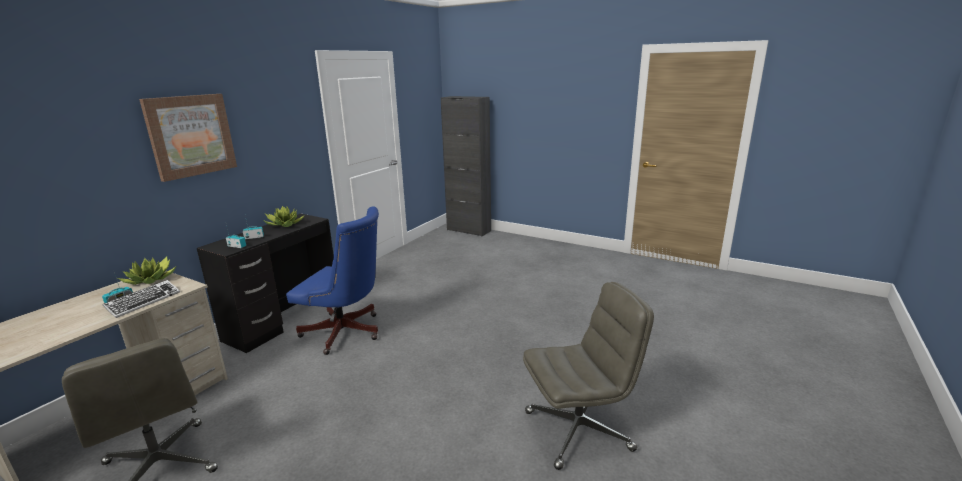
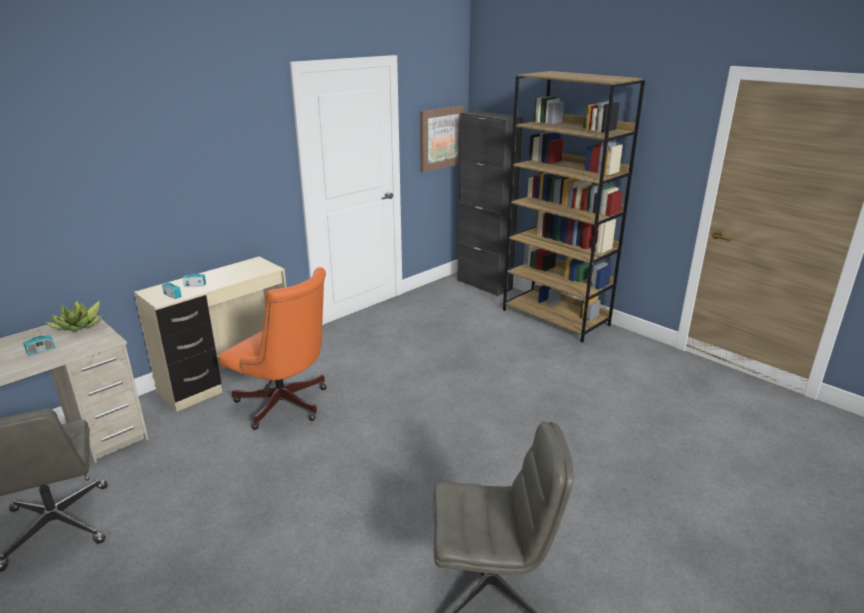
camera: 15 degrees right, 5 degrees up
(144, 302) = (61, 353): keyboard -> none
(191, 135) = (133, 169): picture -> picture (441, 138)
(285, 224) = (234, 271): potted plant -> none
(285, 320) = (229, 377): black desk -> beige desk
(346, 333) = (286, 406): blue office chair -> orange office chair
(532, 244) = (556, 318): none -> brown bookcase

